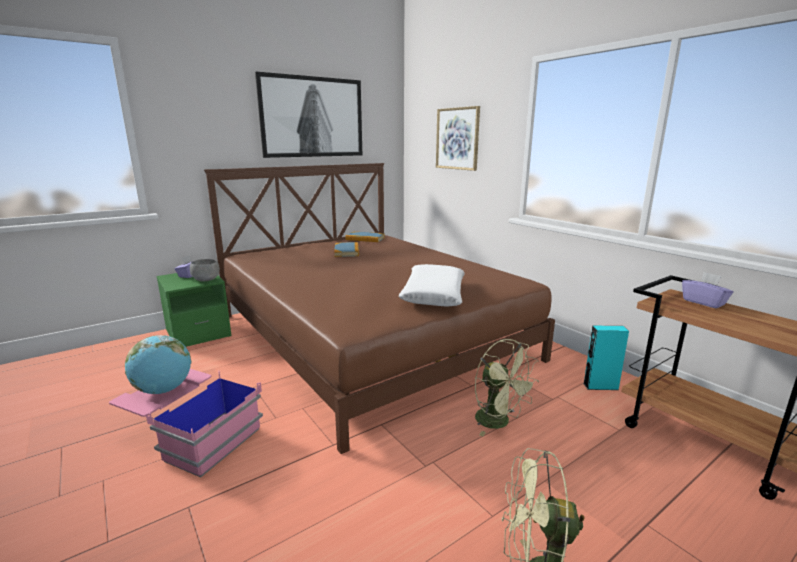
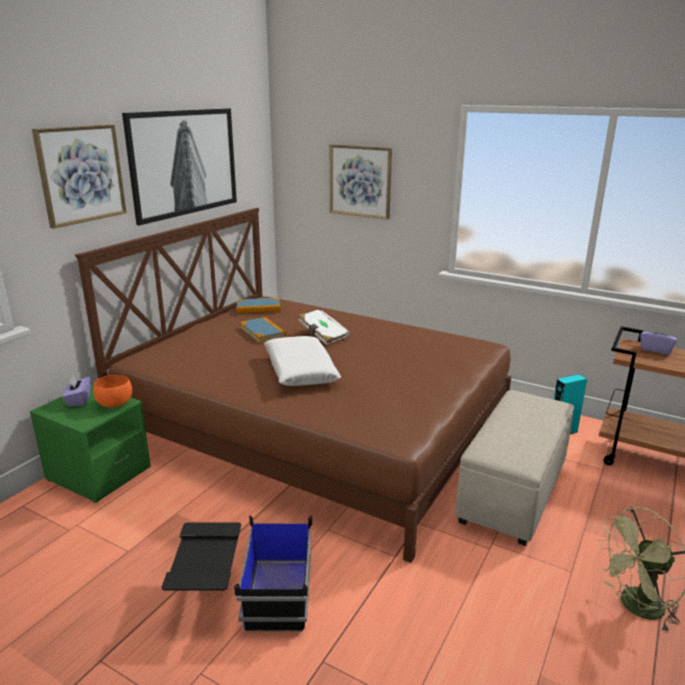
camera: 25 degrees left, 5 degrees up
(164, 390) = (204, 555): globe -> none
(192, 436) = (244, 595): pink storage box -> black storage box
(206, 280) = (114, 404): grey bowl -> orange bowl
(215, 112) = (81, 174): none -> picture
(387, 258) = (323, 335): none -> white book
(433, 294) = (426, 378): white pillow -> white pillow (300, 370)
(499, 422) = (513, 490): green fan -> beige ottoman

